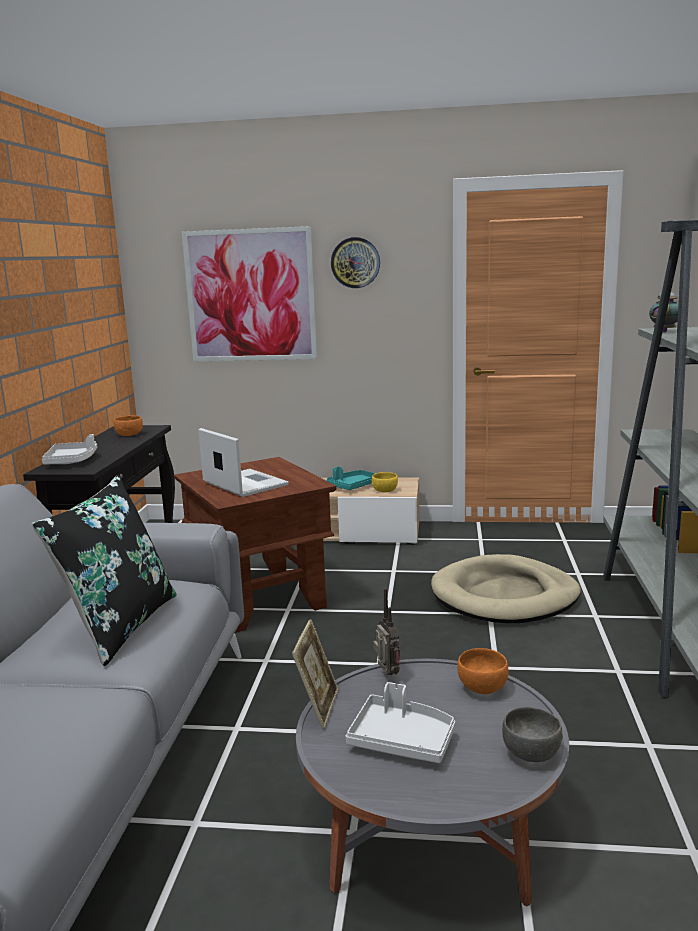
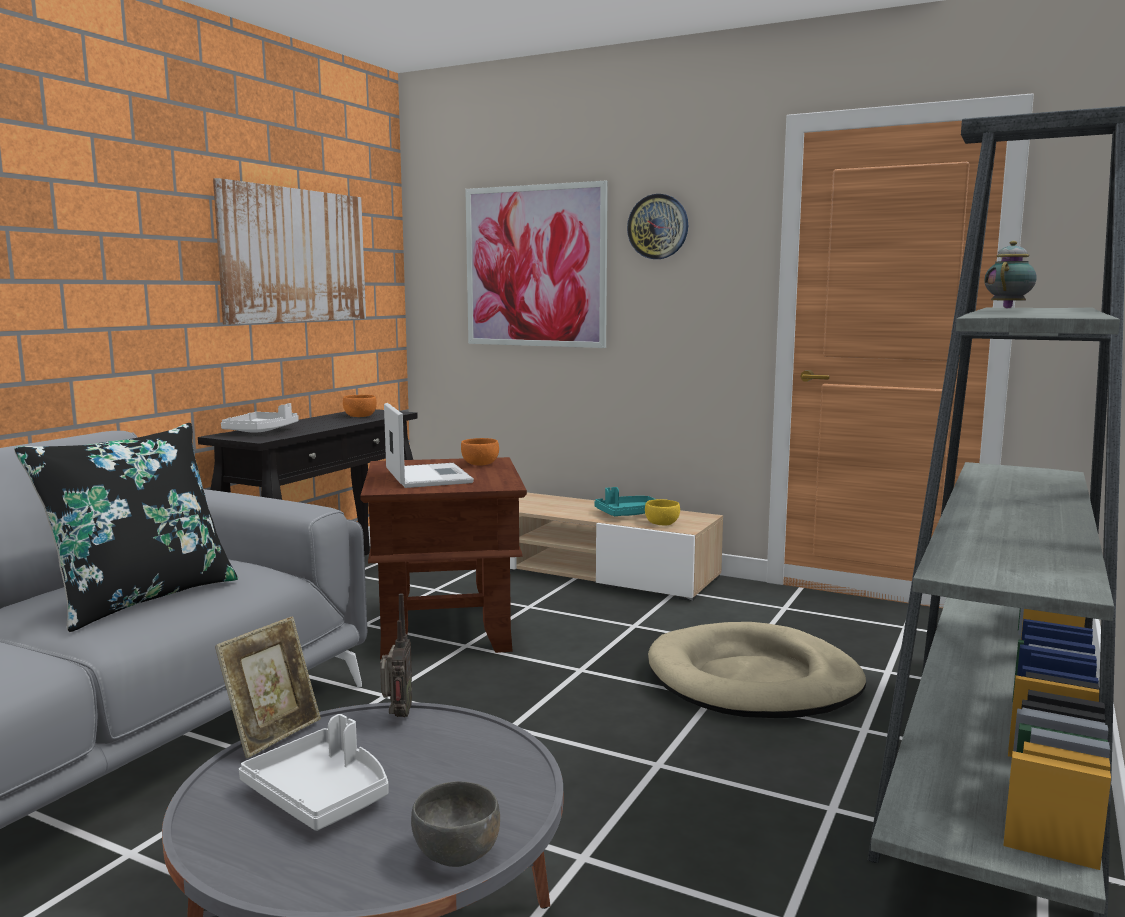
camera: 20 degrees right, 5 degrees down
(60, 301) = (294, 255): none -> picture
(483, 687) = (496, 757): orange bowl -> orange bowl (480, 464)

